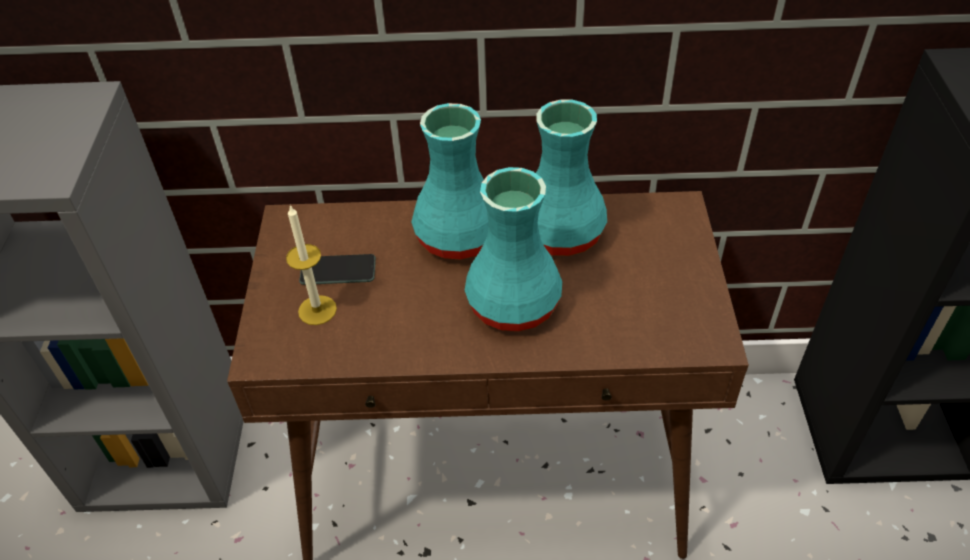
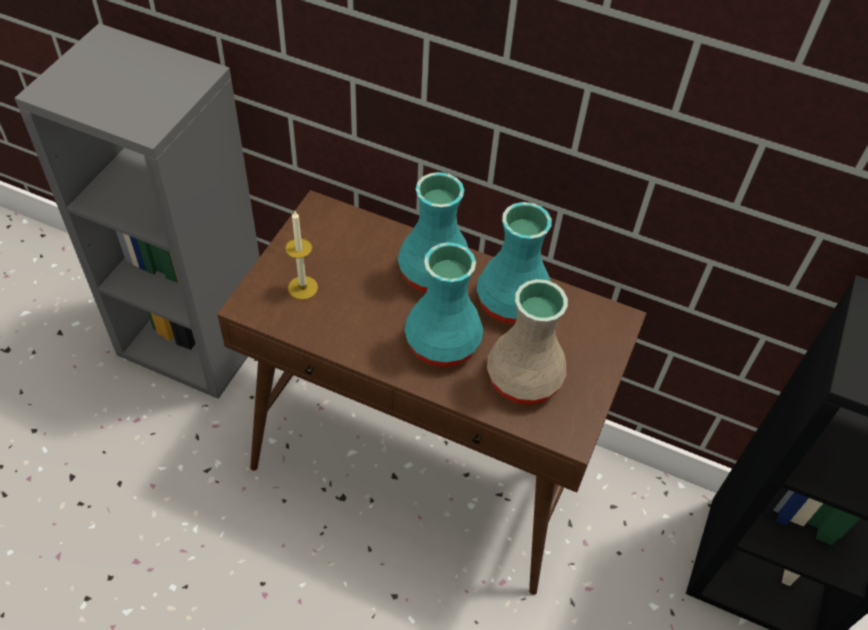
camera: 20 degrees right, 5 degrees up
(338, 270) = (333, 263): phone -> none
(623, 303) = (524, 377): none -> beige vase

